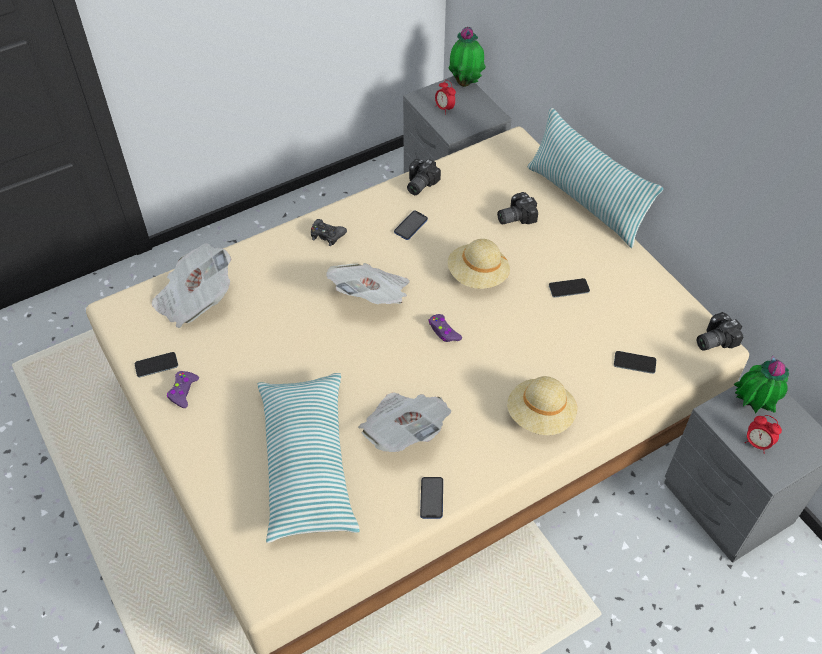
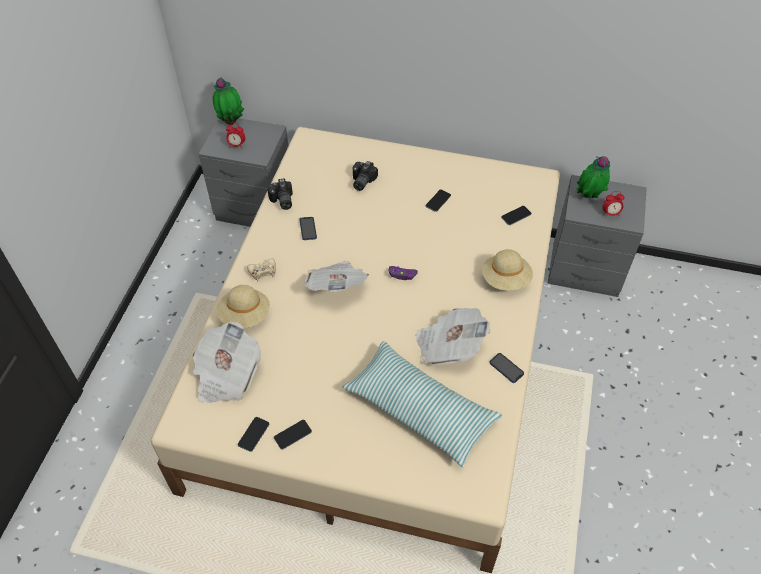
camera: 45 degrees left, 0 degrees up
(183, 391) = (292, 434): purple game controller -> phone
(327, 235) = (263, 271): black game controller -> beige game controller
(477, 276) = (382, 230): beige hat -> beige hat (245, 315)
(585, 201) = (389, 146): pillow -> none
(713, 339) = (537, 175): camera -> none

